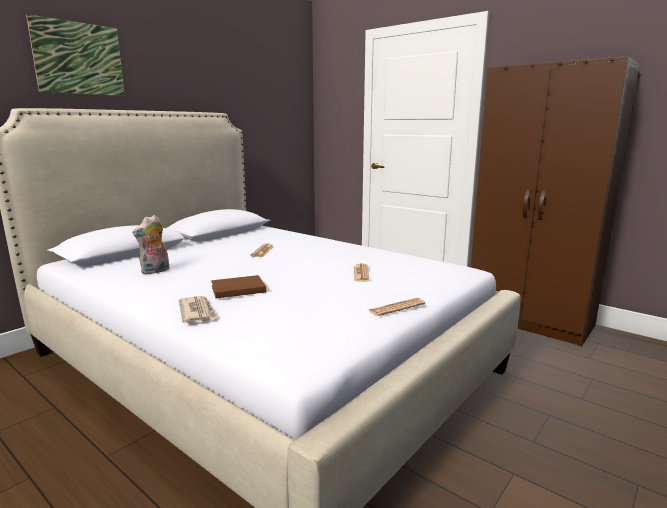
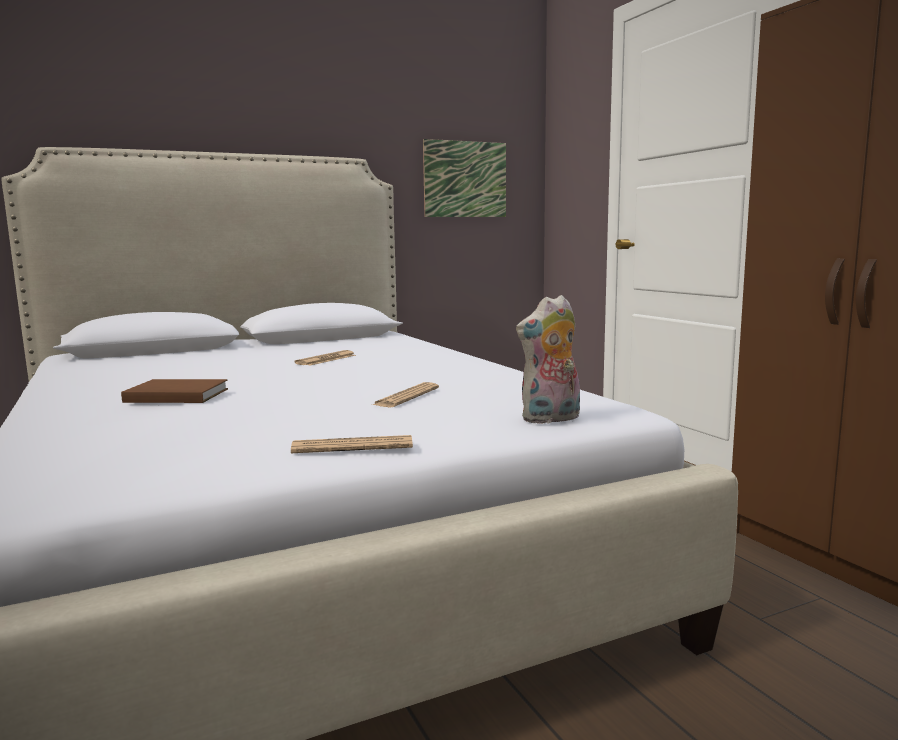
camera: 25 degrees right, 5 degrees down
(79, 58) = (144, 84): picture -> picture (465, 179)
(155, 271) = (139, 369): plush toy -> plush toy (551, 419)
(197, 312) = (68, 415): newspaper -> none

